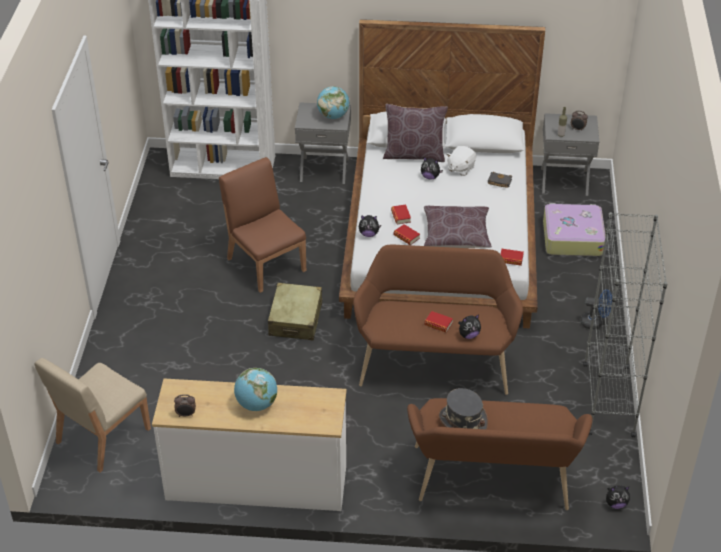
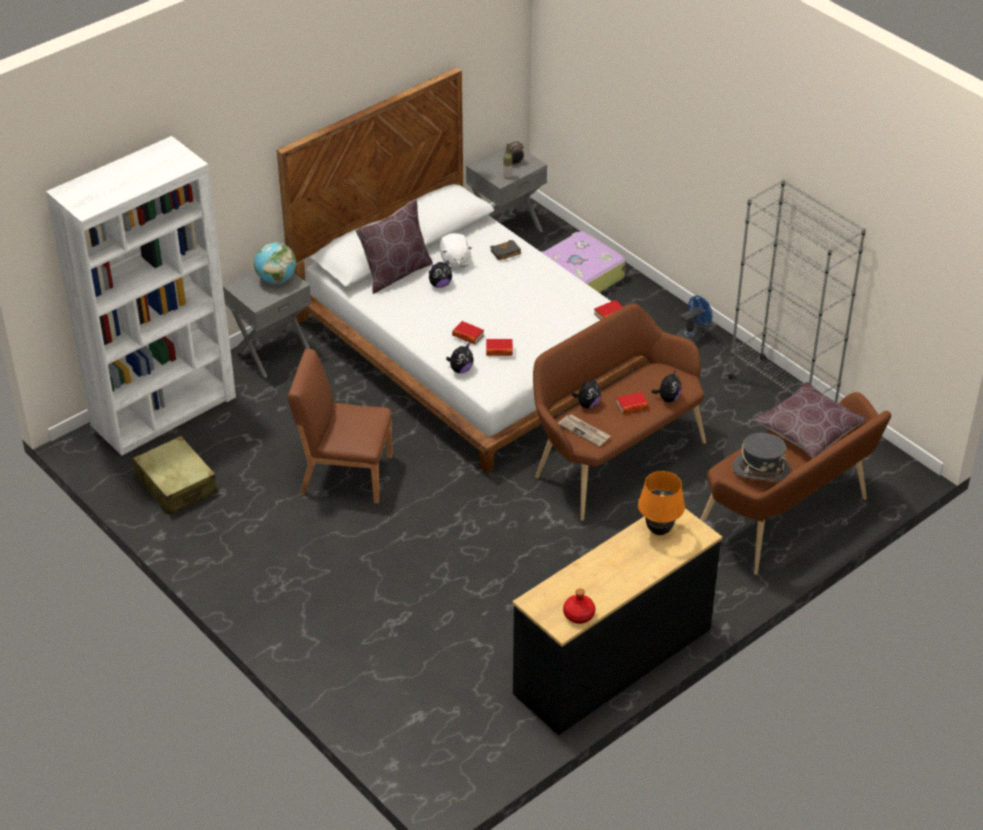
camera: 45 degrees left, 0 degrees up
(102, 436) = (421, 730): beige chair -> none
(186, 414) = (578, 614): alarm clock -> red bottle
(256, 404) = (622, 562): globe -> none
(256, 484) = (613, 662): white dresser -> black dresser
(296, 319) = (445, 504): beige suitcase -> beige suitcase (176, 485)
(307, 402) = (659, 531): none -> orange table lamp
(385, 319) = (584, 431): none -> newspaper
(456, 235) = (536, 322): brown pillow -> brown pillow (808, 430)
(616, 504) = (891, 469): plush toy -> plush toy (587, 404)

